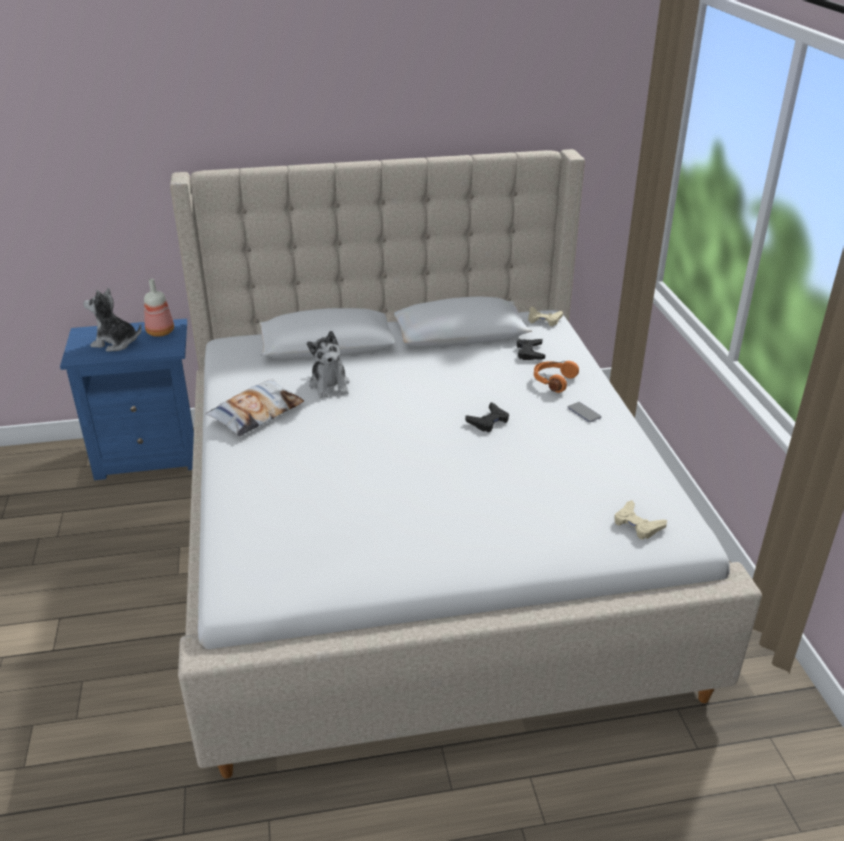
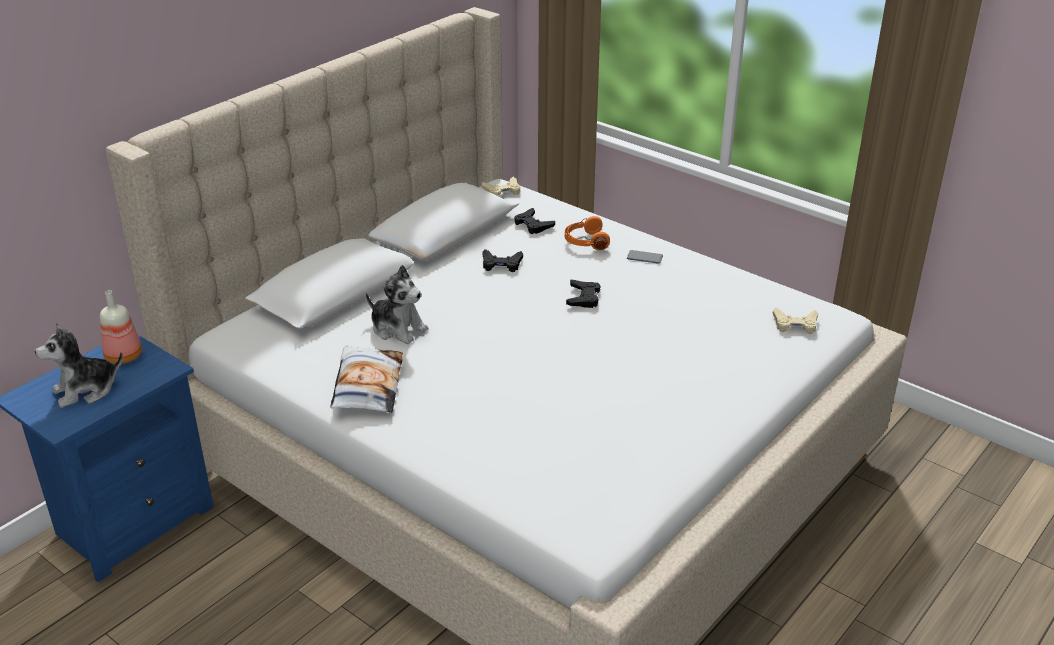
camera: 40 degrees left, 0 degrees up
(464, 371) = (501, 264): none -> black game controller

